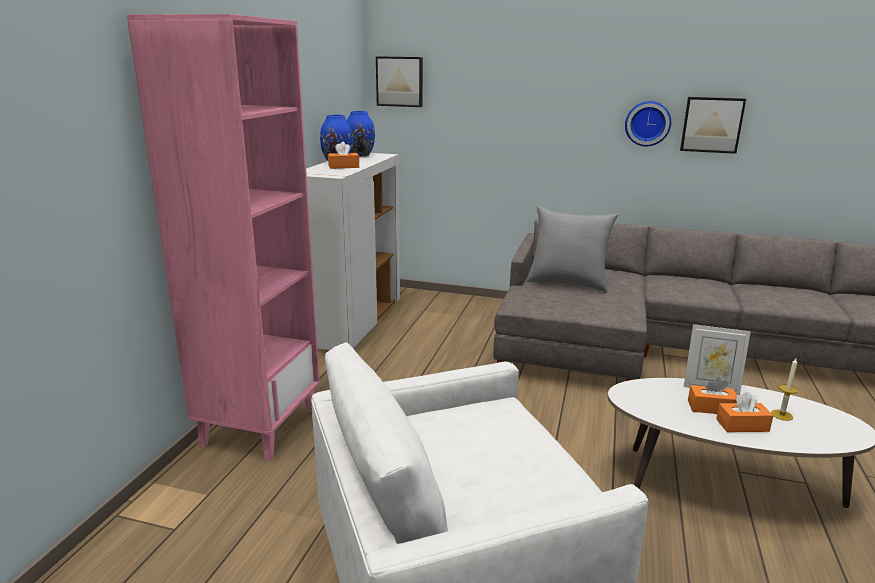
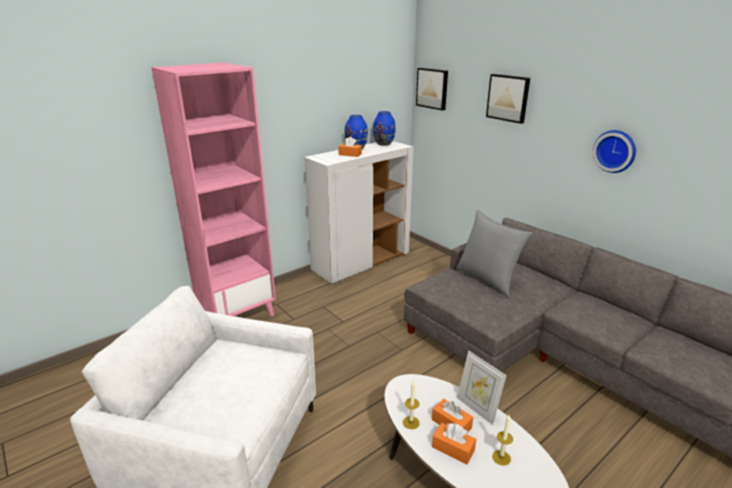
camera: 35 degrees right, 5 degrees up
(681, 421) = (411, 422): none -> candle
(711, 124) = (678, 162): picture -> picture (508, 98)

